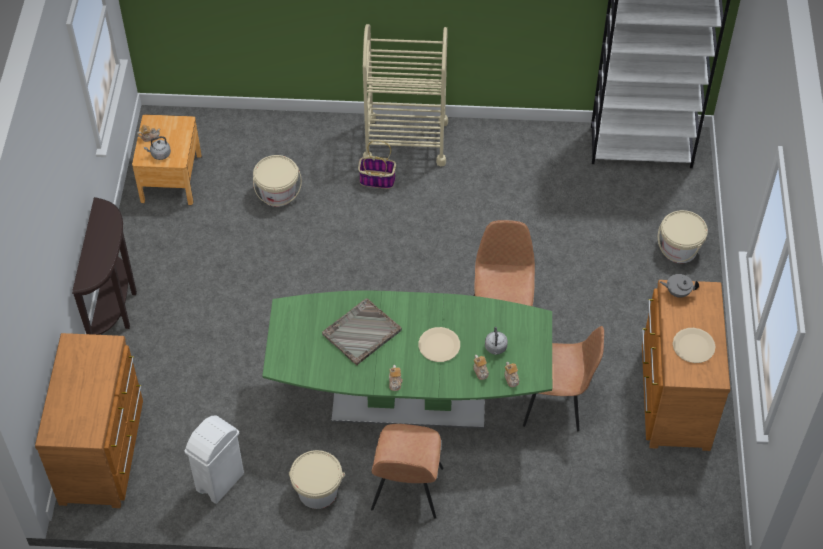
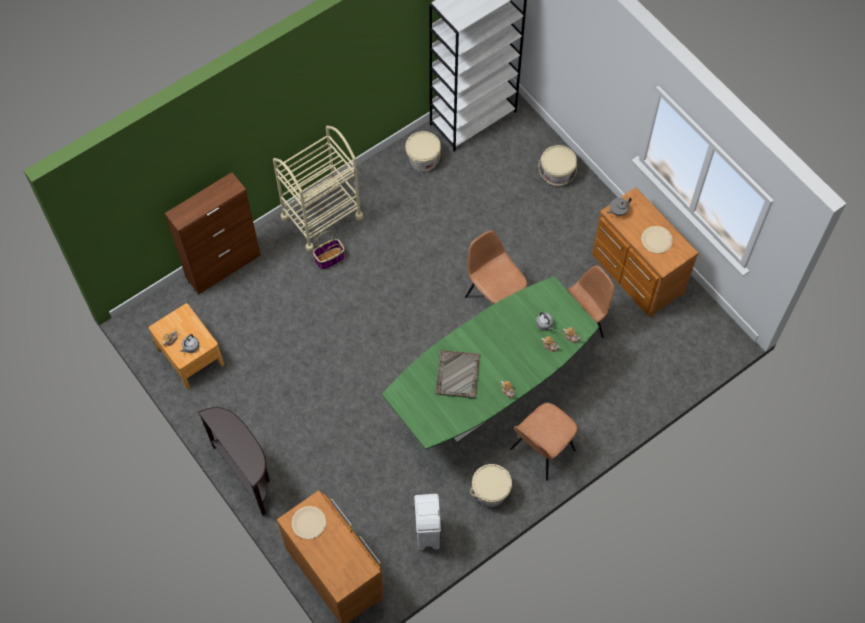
camera: 40 degrees left, 10 degrees up
(276, 124) = (223, 266): none -> brown cabinet
(278, 194) = (274, 315): beige bucket -> beige bucket (423, 160)
(406, 491) = (541, 451): brown chair -> brown chair turned 75 degrees clockwise
(439, 345) = (511, 348): beige plate -> beige plate (309, 523)

